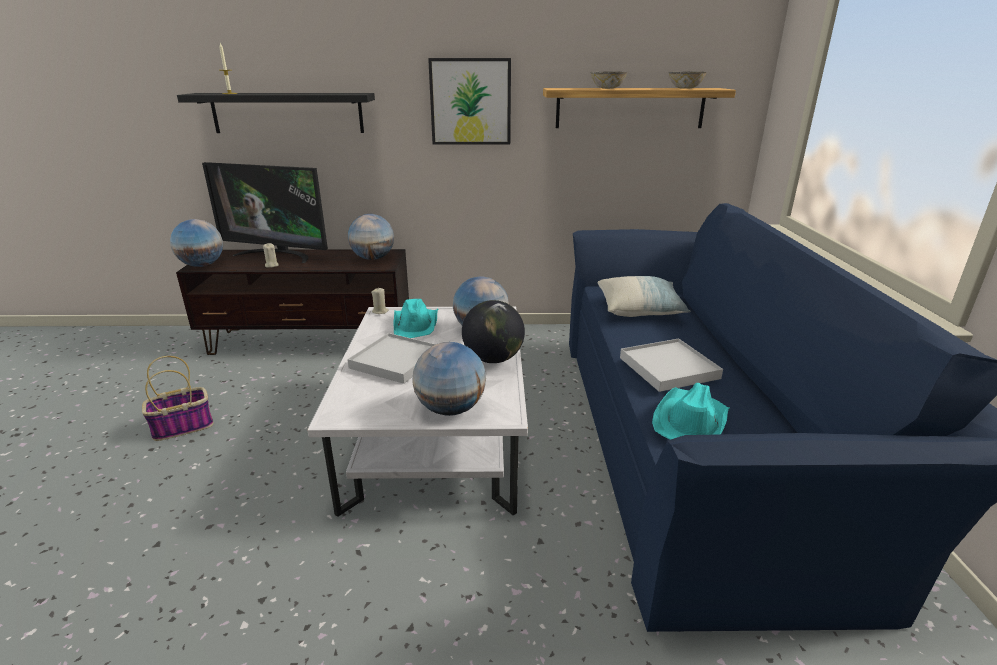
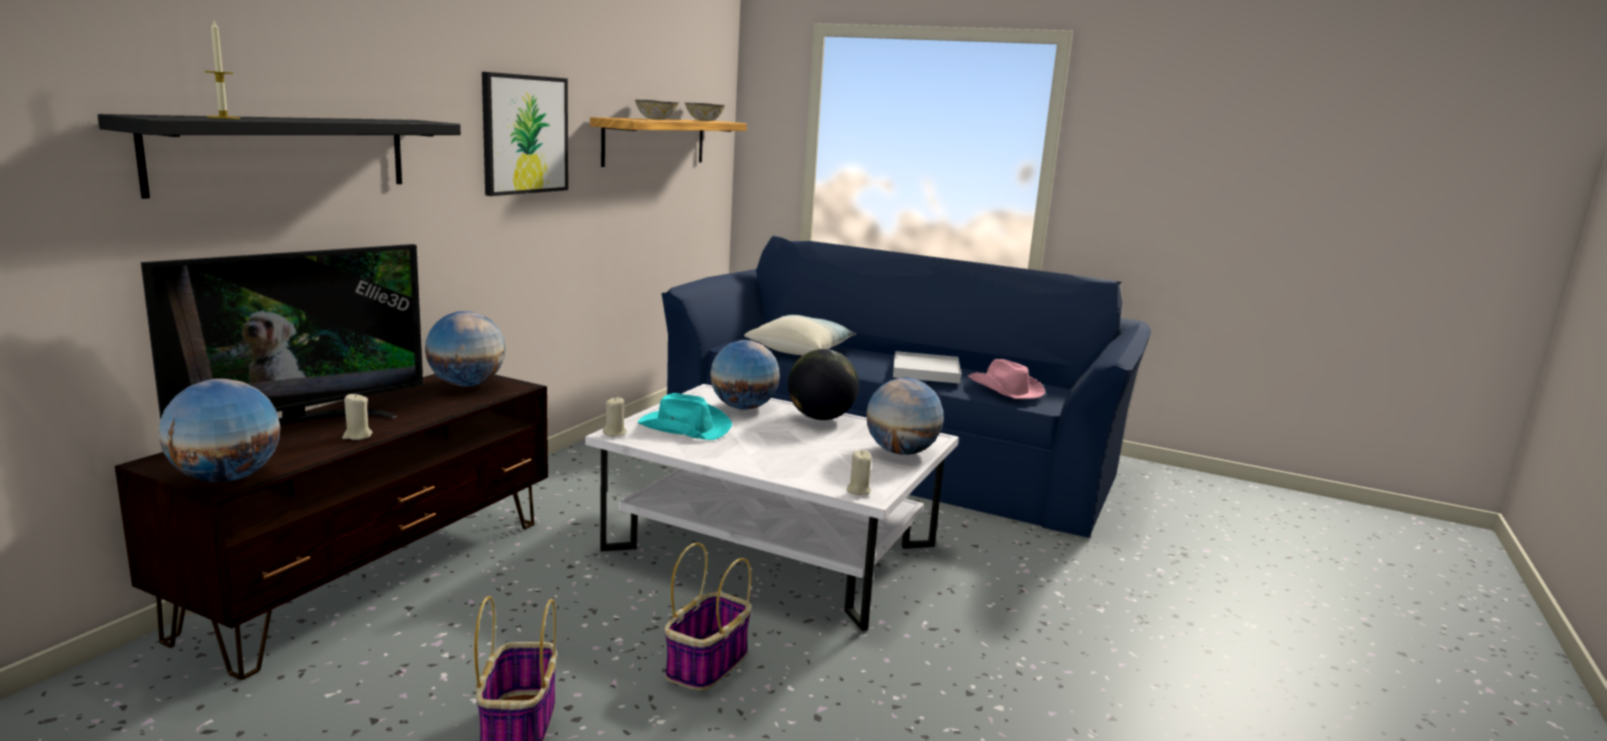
camera: 65 degrees left, 10 degrees down
(260, 462) = (707, 665): none -> basket
(339, 410) = (858, 490): none -> beige candle
(395, 361) = (773, 451): white tray -> none
(691, 421) = (1005, 389): turquoise hat -> pink hat

